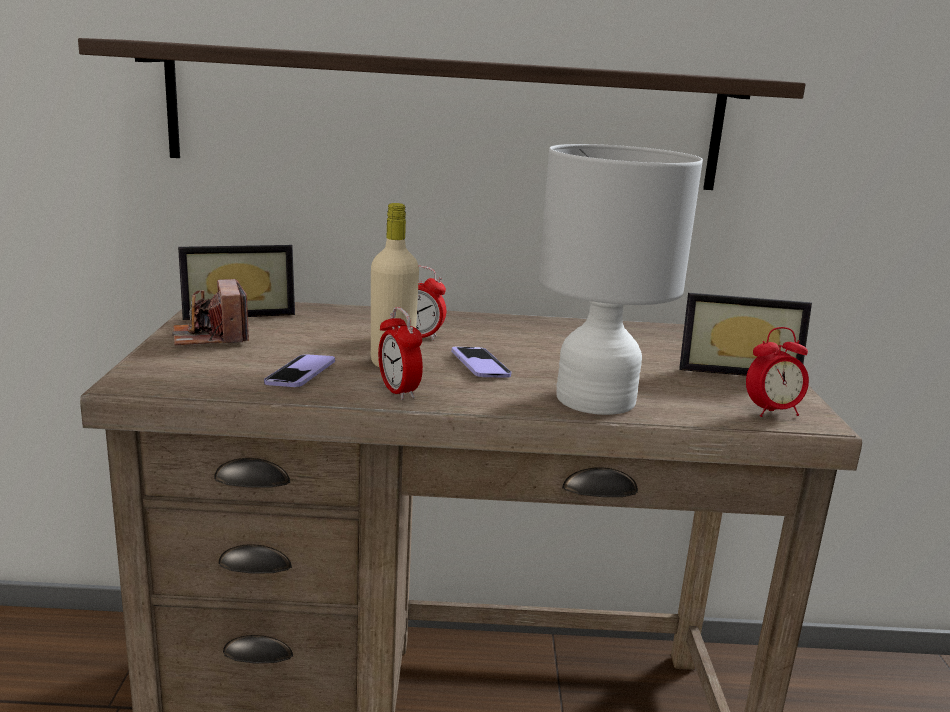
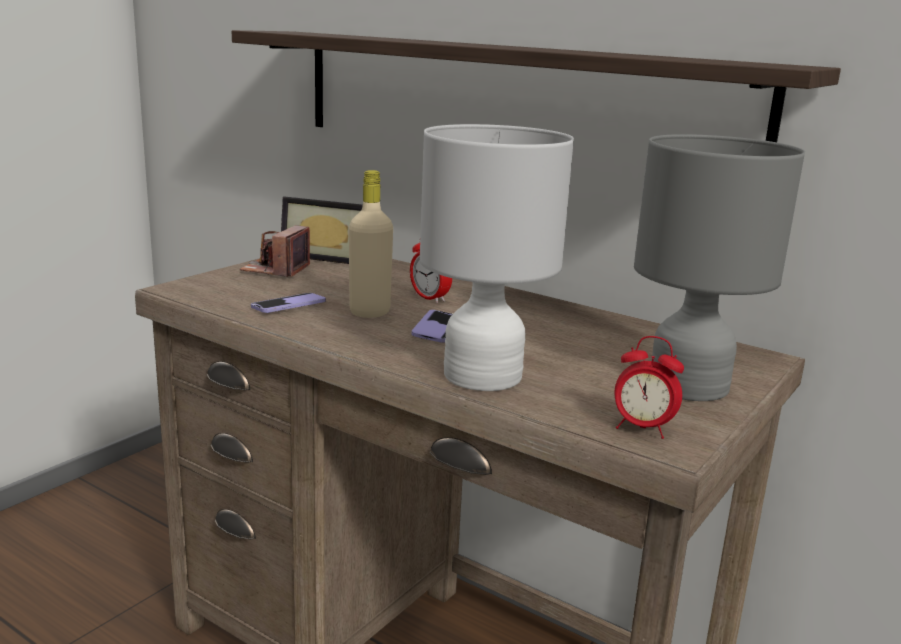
camera: 35 degrees right, 0 degrees up
(398, 391) = (333, 332): alarm clock -> none
(735, 368) = (690, 386): picture frame -> grey table lamp

